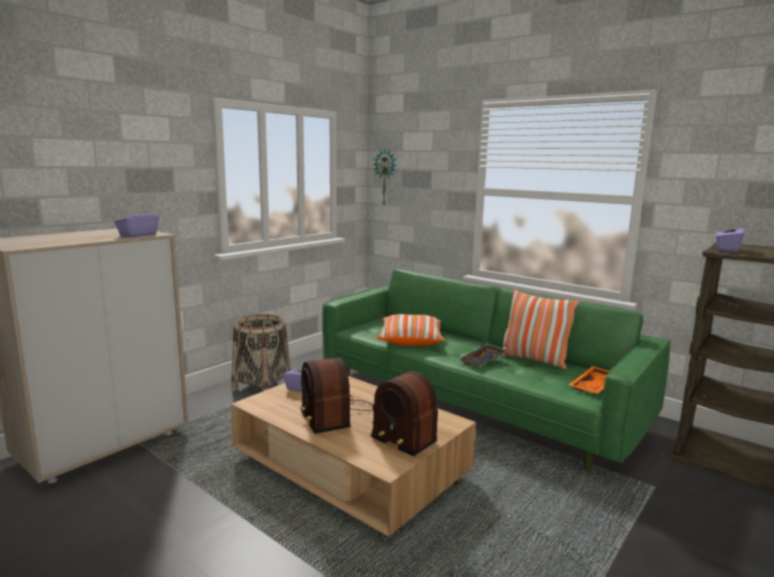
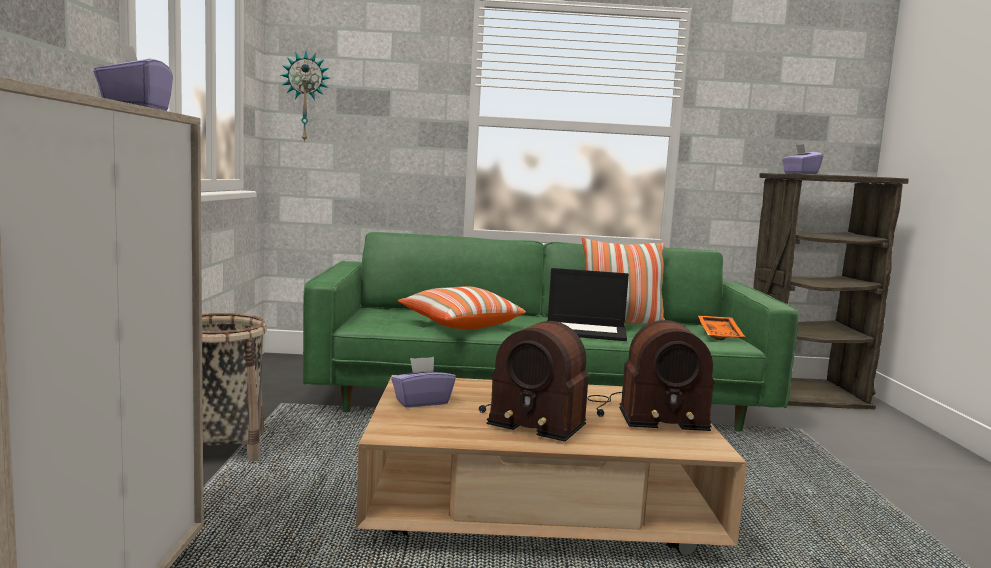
camera: 40 degrees left, 5 degrees down
(483, 361) = (586, 331): black tray -> laptop

